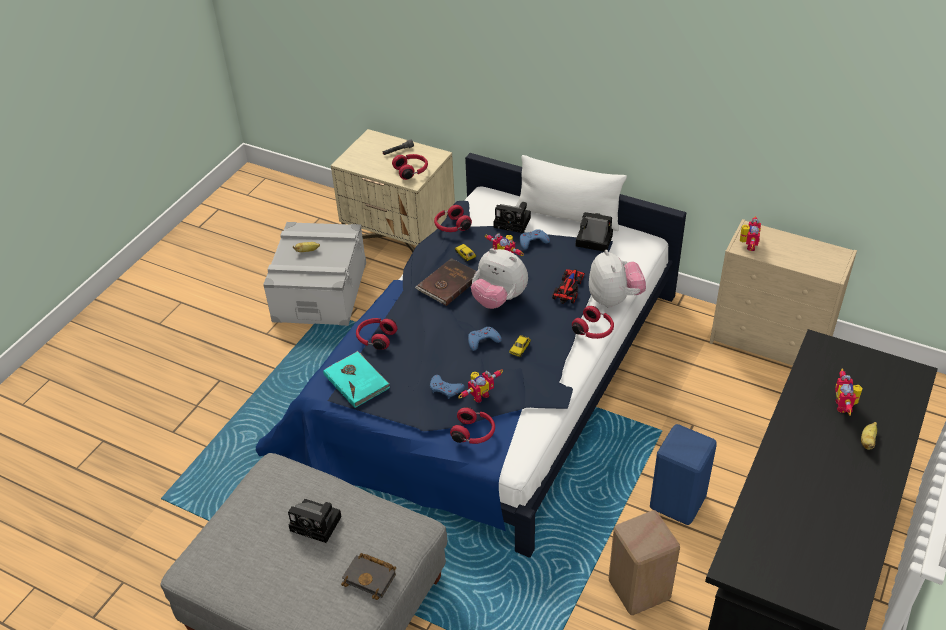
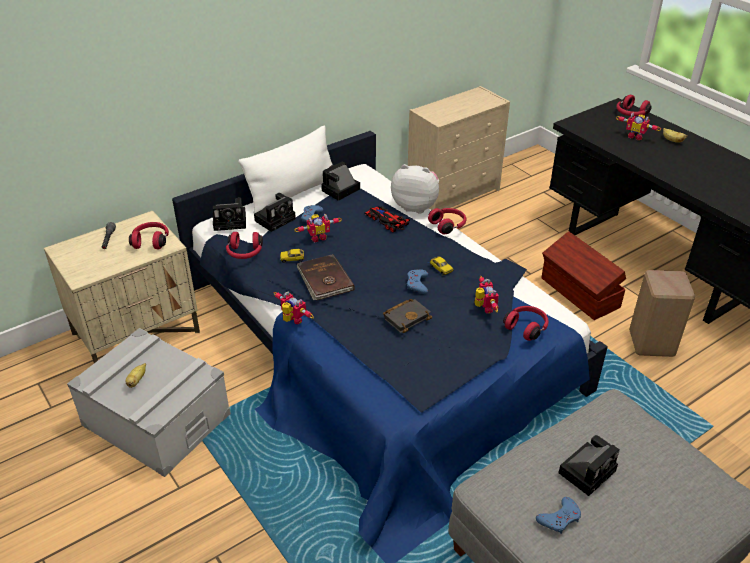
camera: 65 degrees left, 5 degrees down
(357, 380) = (409, 381): turquoise book -> none
(371, 577) = (671, 450): black book -> black book (407, 317)
(376, 338) = (358, 350): red headphones -> red headphones (630, 114)
(445, 389) = (462, 326): blue game controller -> blue game controller (559, 518)
(490, 201) = (231, 221): none -> camera
(499, 299) = (369, 259): plush toy -> none
(678, 504) = (579, 293): blue stool -> brown storage box
(747, 245) = (440, 117): toy robot -> toy robot (292, 321)

